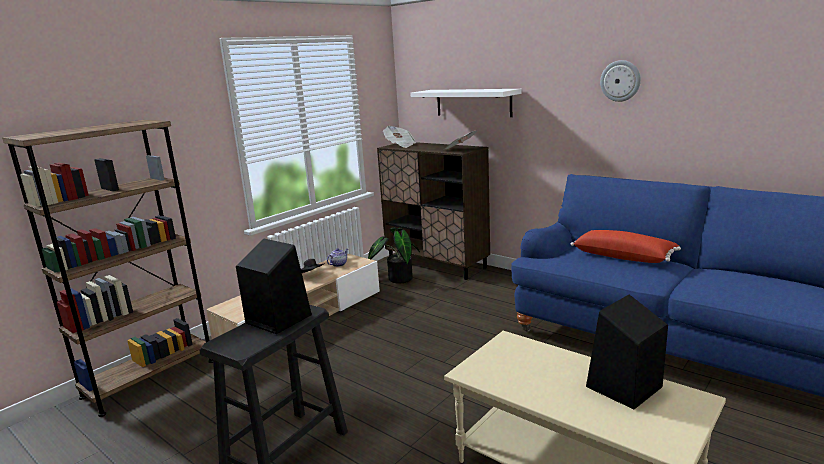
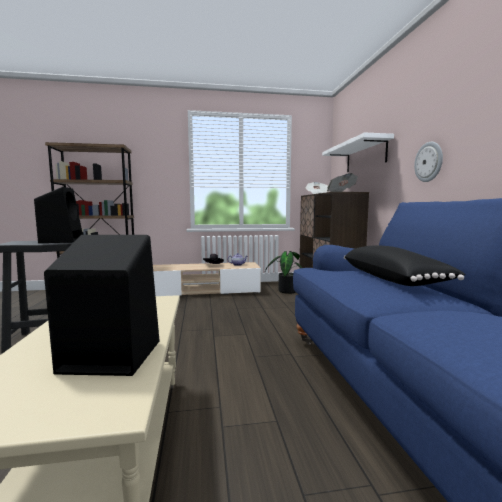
camera: 40 degrees right, 10 degrees down
(620, 81) = (473, 95): wall clock -> wall clock (429, 162)
(623, 257) = (394, 280): red pillow -> black pillow

